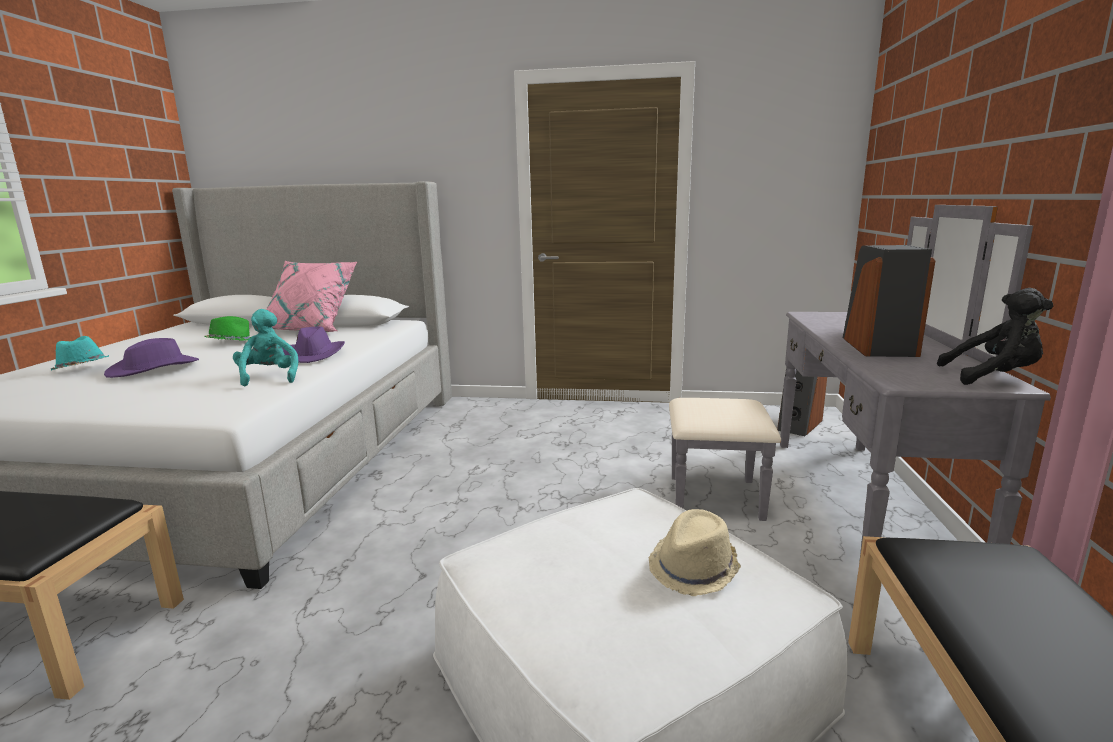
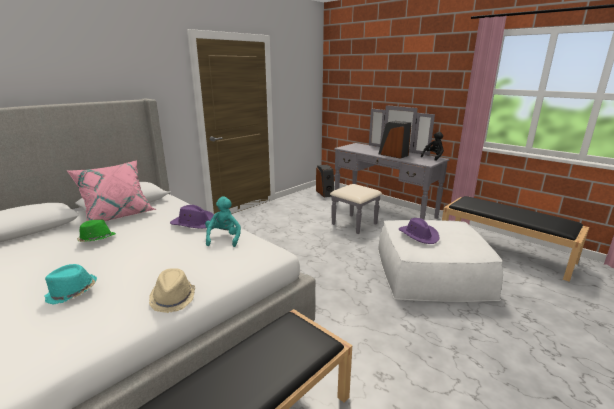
camera: 55 degrees left, 5 degrees up
(154, 369) = (132, 267): purple hat -> purple hat (419, 235)
(269, 377) = (224, 238): turquoise plush toy -> turquoise plush toy turned 75 degrees clockwise
(694, 568) = (445, 227): beige hat -> beige hat (173, 298)

